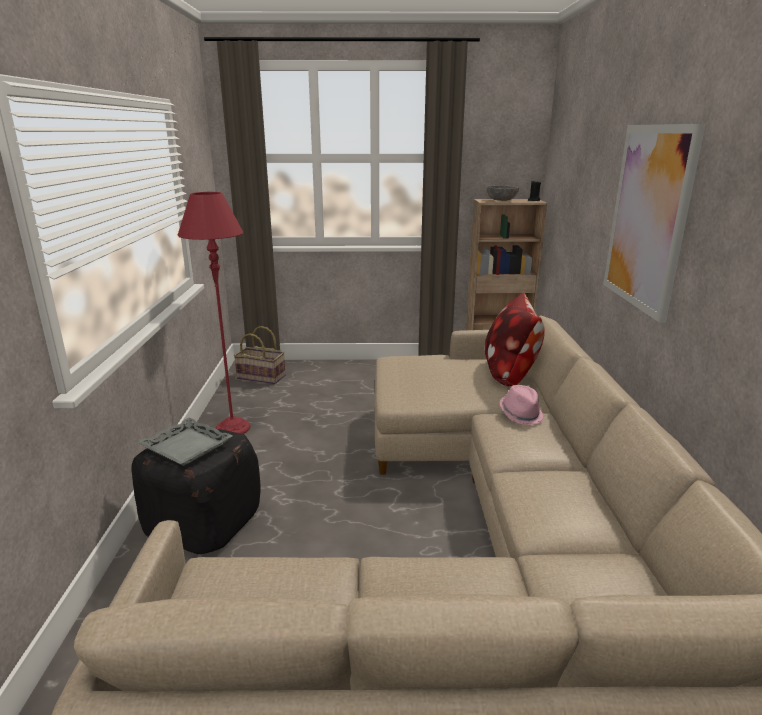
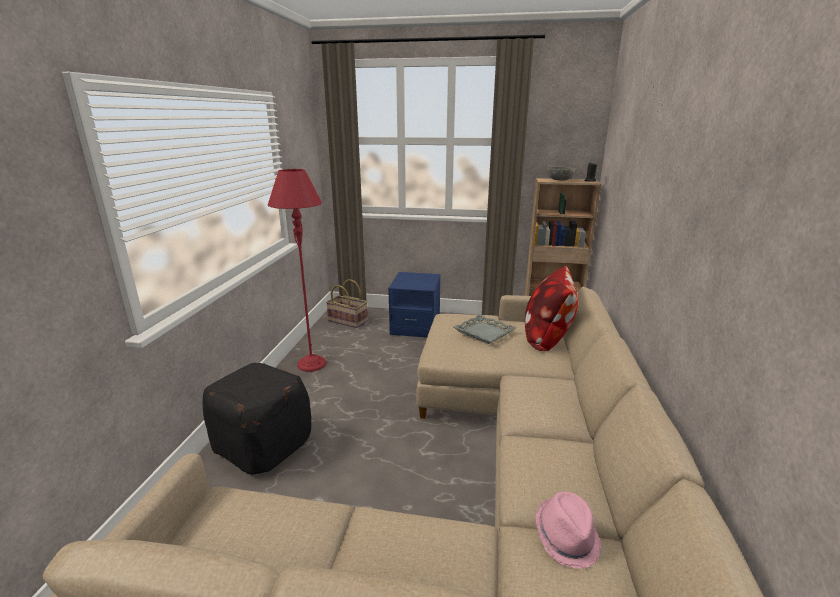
camera: 10 degrees right, 0 degrees up
(187, 446) = (248, 382): grey tray -> grey tray (484, 332)
(344, 377) = (415, 326): none -> blue nightstand
(521, 414) = (544, 380): pink hat -> pink hat (566, 537)
(648, 218) = (676, 204): picture -> none

